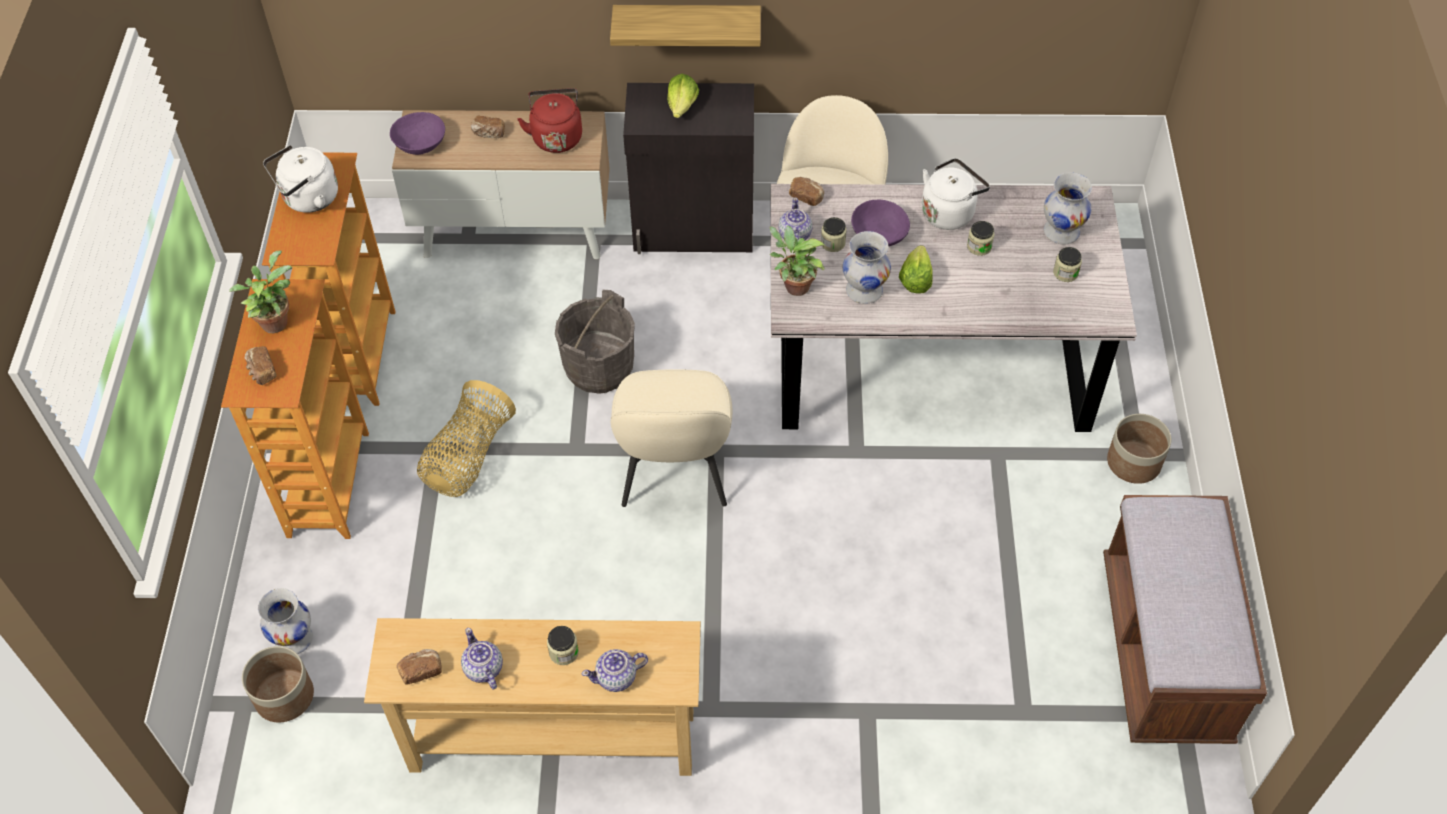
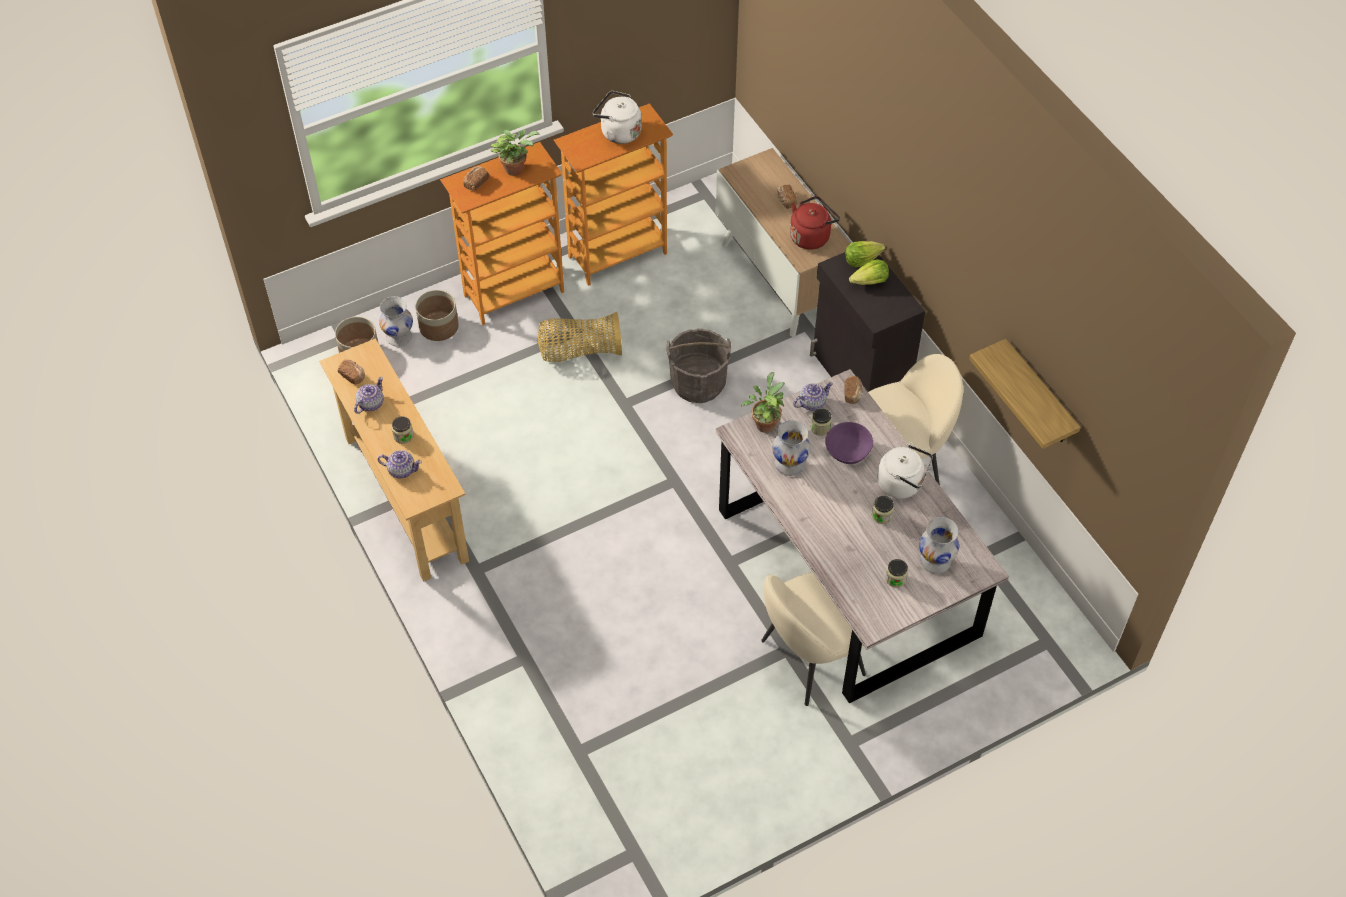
camera: 60 degrees right, 0 degrees up
(420, 145) = (748, 172): purple bowl -> none
(617, 677) = (401, 470): teapot -> teapot turned 150 degrees clockwise
(674, 474) = (640, 466): beige chair -> beige chair (810, 658)
(687, 25) = (906, 234): shelf -> shelf (1038, 395)
(915, 279) = (821, 489): lettuce -> lettuce (862, 259)
(1134, 462) = (839, 743): planter -> planter (438, 327)
(1164, 651) = (682, 823): brown bench -> none

